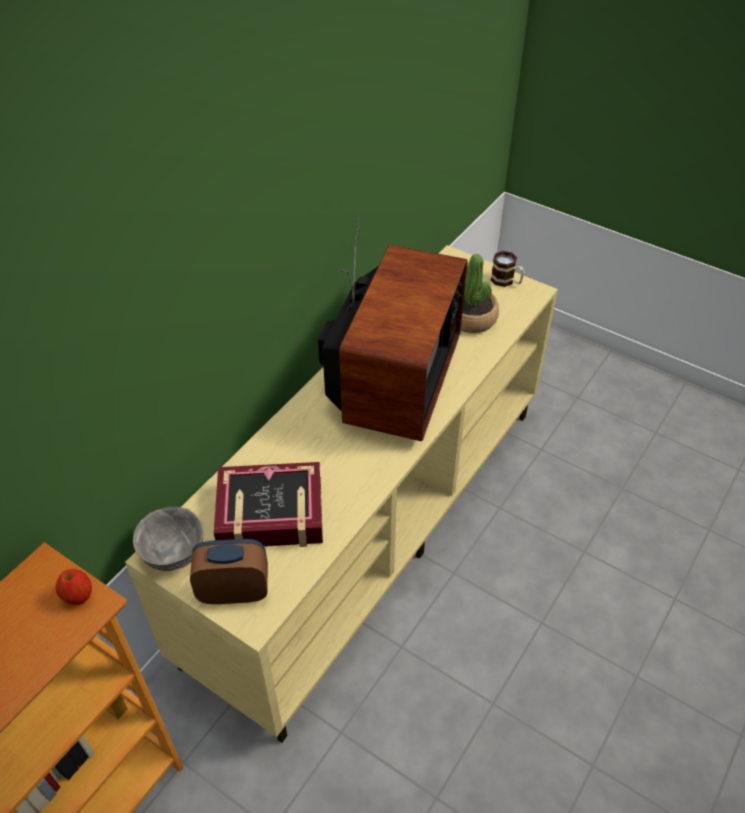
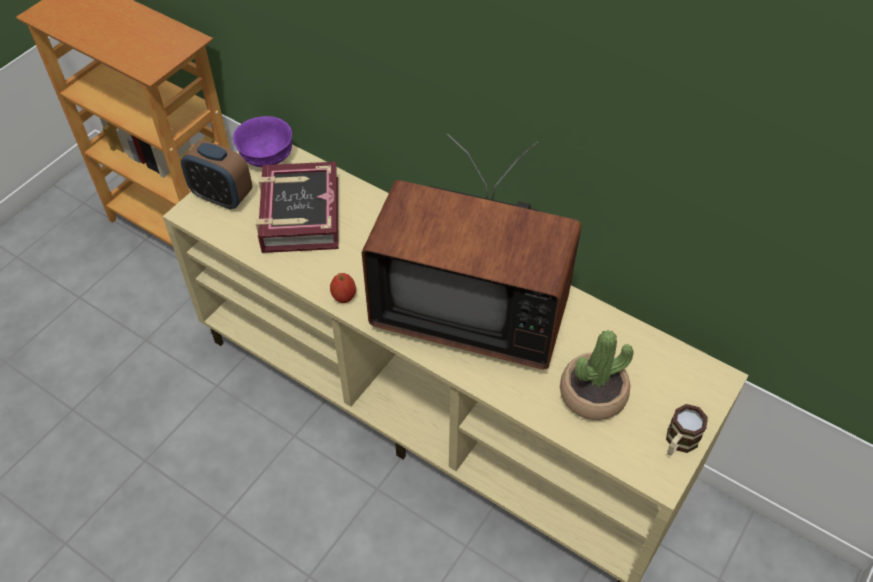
camera: 90 degrees right, 5 degrees up
(78, 596) = (159, 61): apple -> apple (344, 296)
(173, 552) = (267, 156): grey bowl -> purple bowl
(234, 590) = (222, 197): alarm clock -> alarm clock turned 120 degrees clockwise

